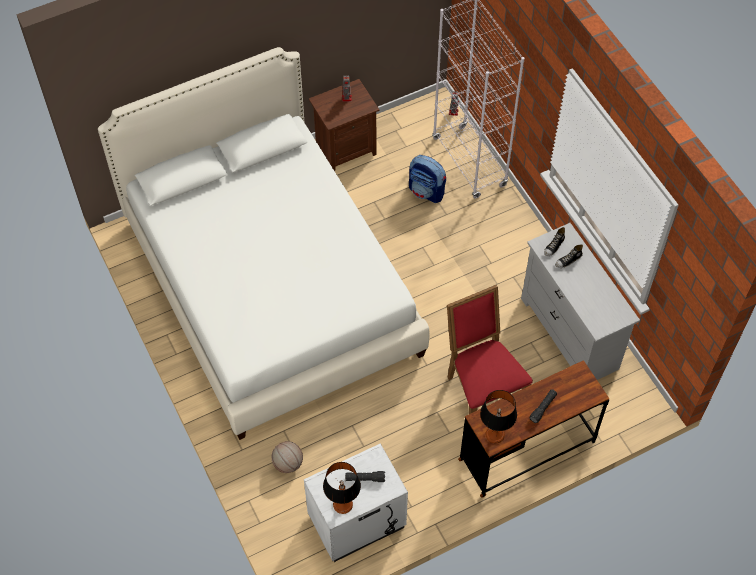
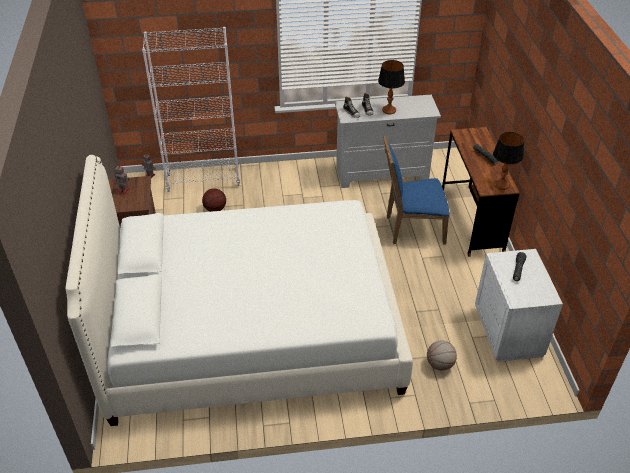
camera: 70 degrees left, 15 degrees down
(343, 504) = (540, 289): table lamp -> table lamp (388, 110)
(427, 191) = (215, 209): backpack -> basketball
(482, 389) = (411, 228): red chair -> blue chair

